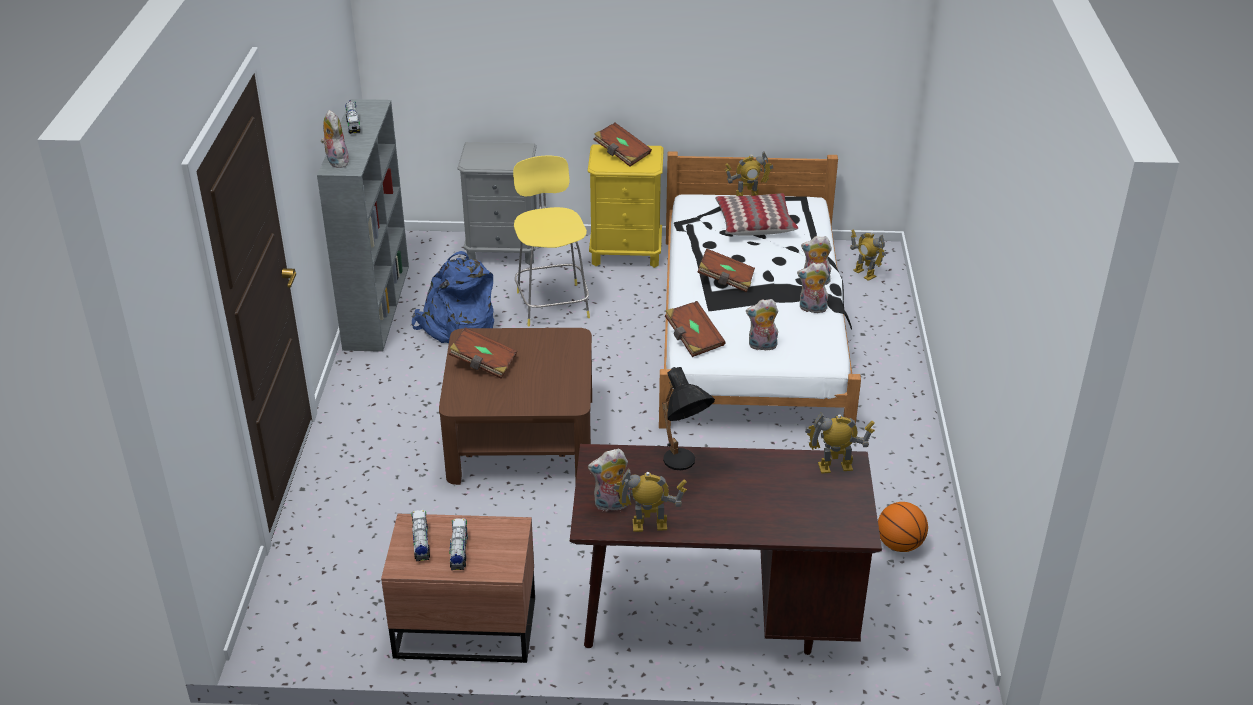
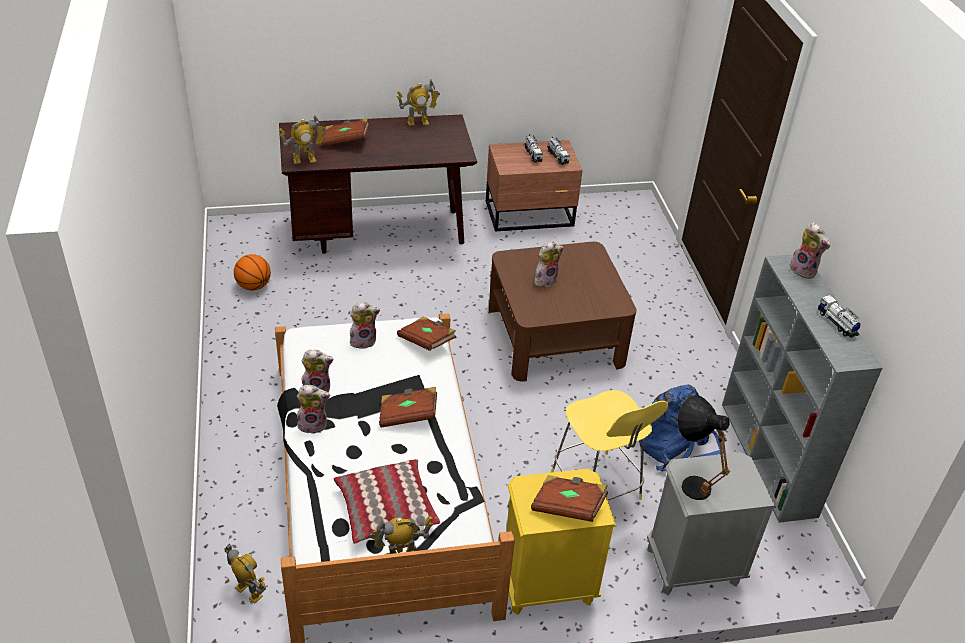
camera: 165 degrees right, 5 degrees up
(483, 363) = (592, 284): brown book -> brown book (345, 141)
(611, 505) = (444, 130): plush toy -> plush toy (545, 280)
(683, 467) = (405, 152): black table lamp -> black table lamp (689, 480)

